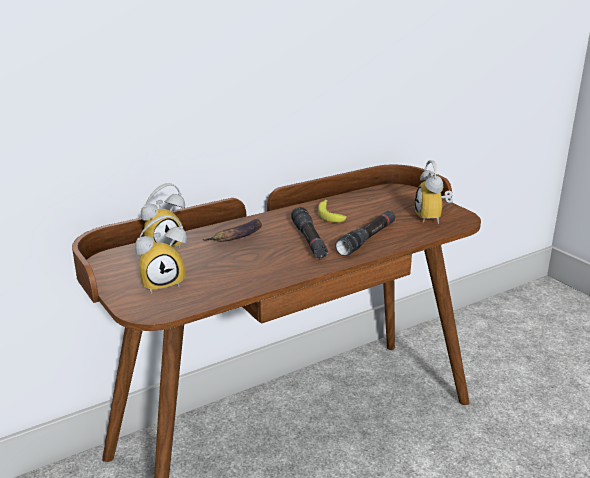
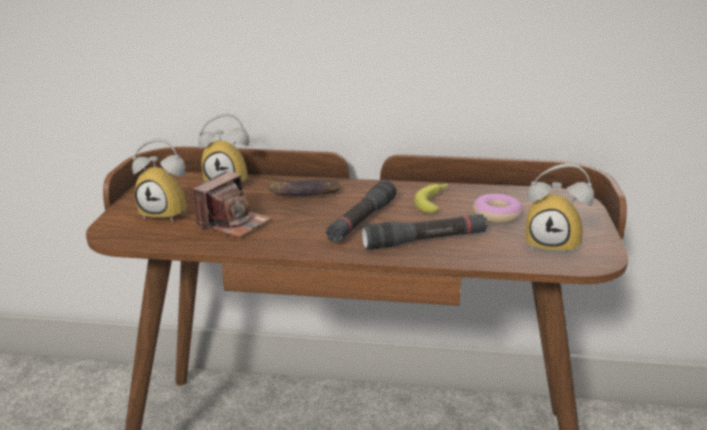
camera: 40 degrees right, 0 degrees up
(228, 271) = (234, 223): none -> camera
(378, 211) = (497, 216): none -> donut
(433, 218) = (553, 245): alarm clock -> alarm clock turned 105 degrees counterclockwise

